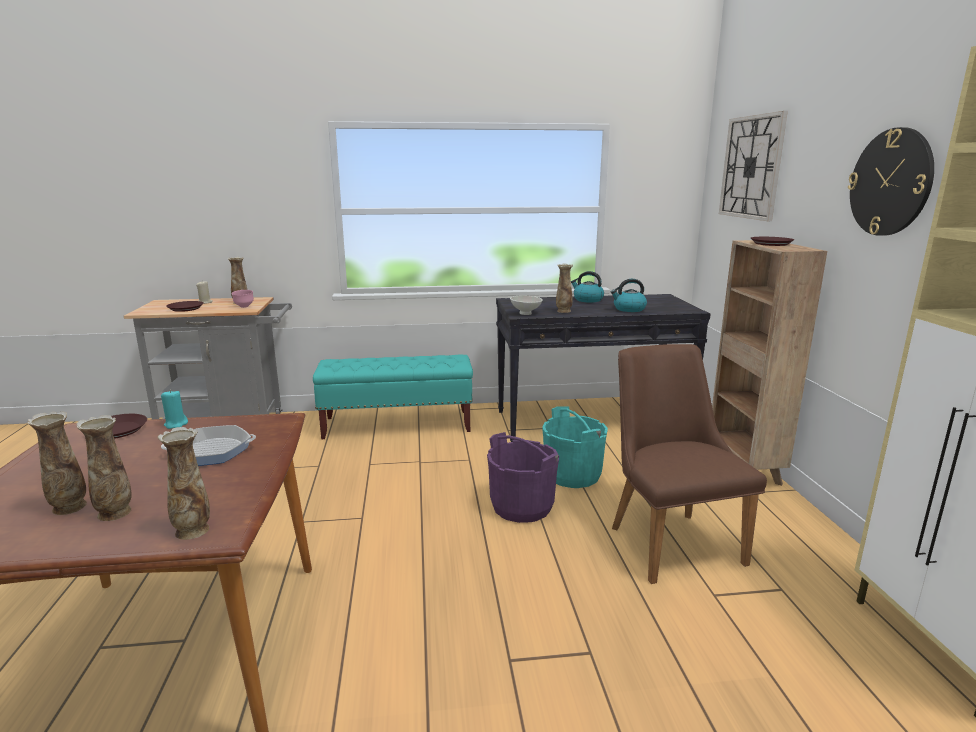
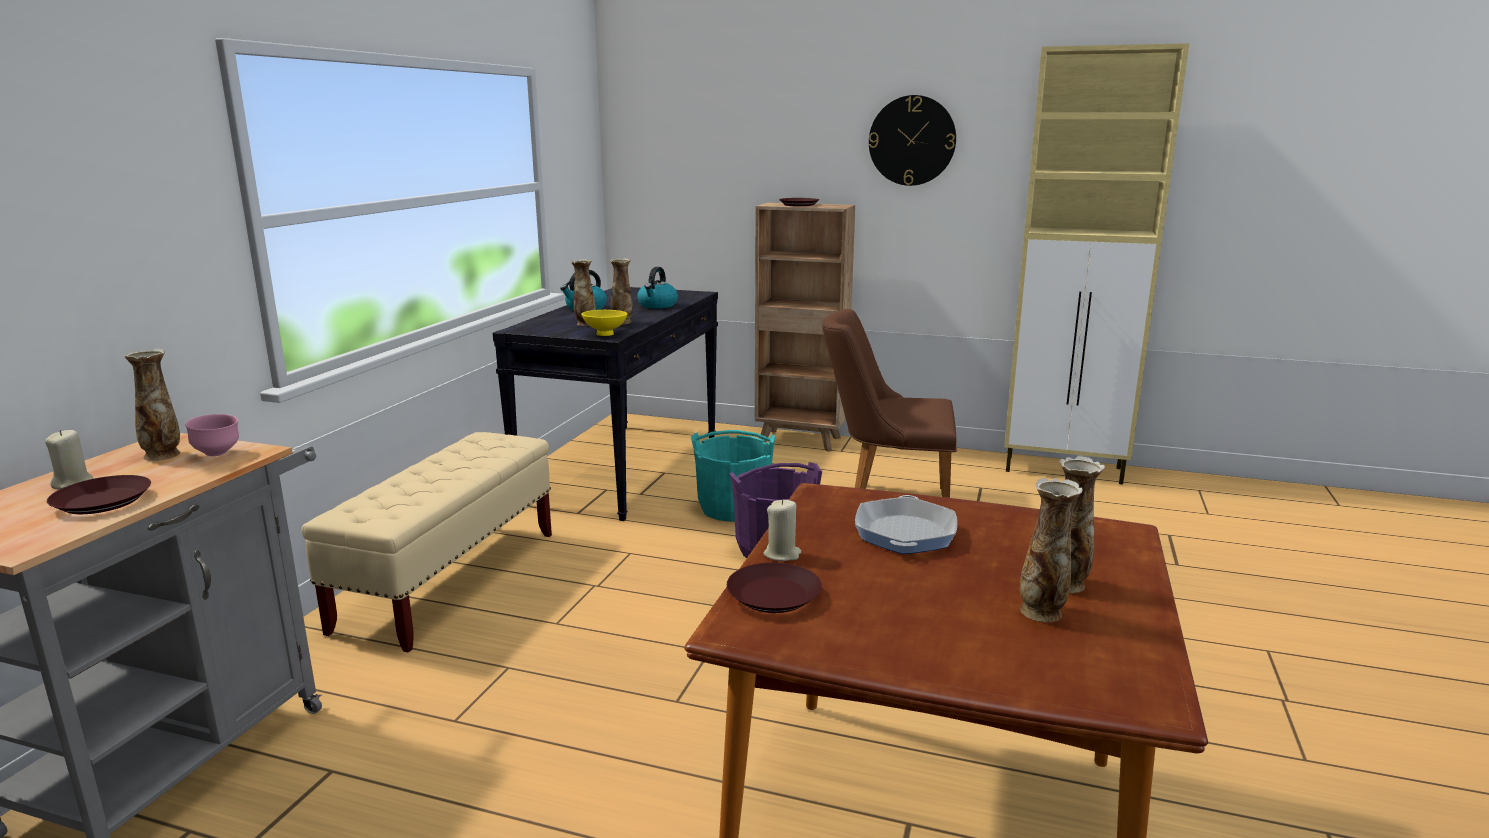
camera: 65 degrees left, 0 degrees up
(176, 424) = (782, 554): turquoise candle -> beige candle
(193, 530) = (1115, 544): vase -> vase (585, 324)
(397, 425) = (450, 580): turquoise bench -> beige bench
(526, 313) = (604, 334): white bowl -> yellow bowl
(751, 167) = (703, 127): wall clock -> none

